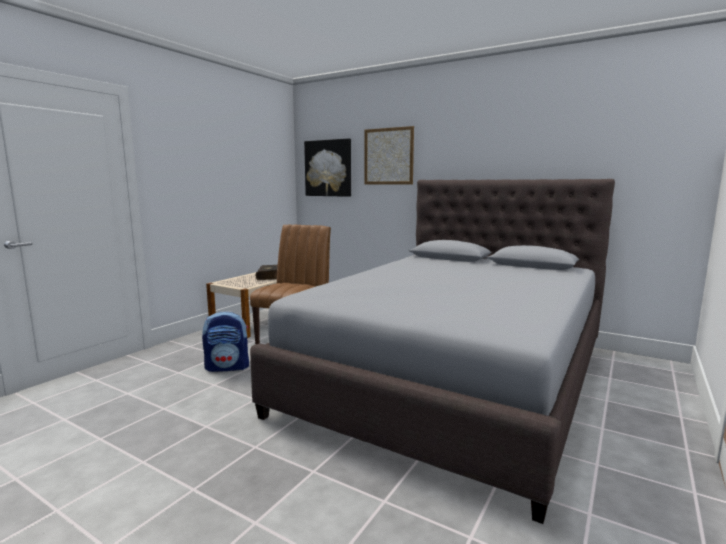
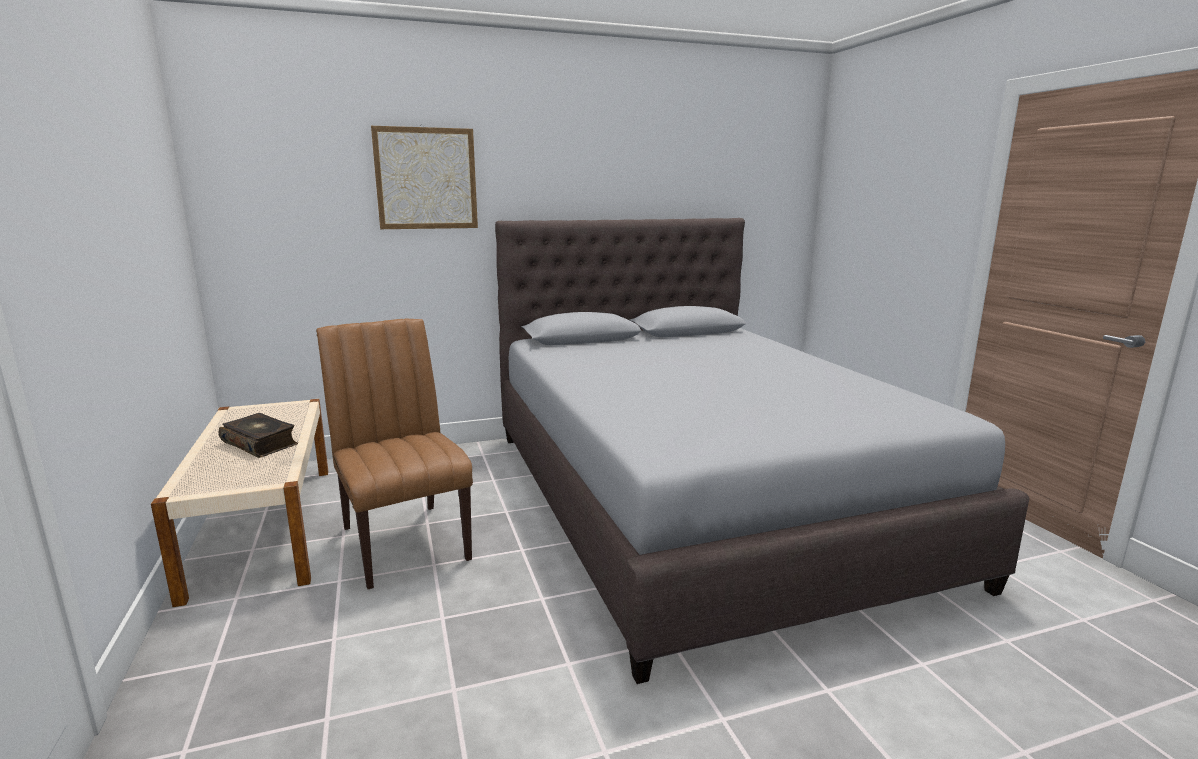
camera: 50 degrees left, 5 degrees up
(228, 367) = (404, 648): backpack -> none
(328, 168) = (285, 198): picture -> none

